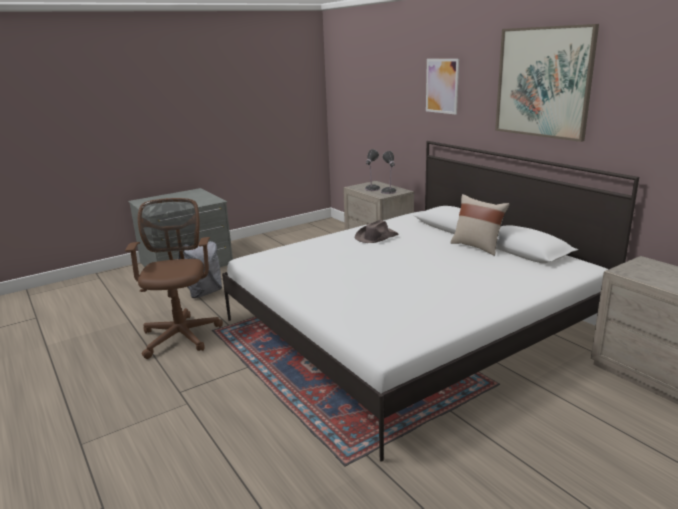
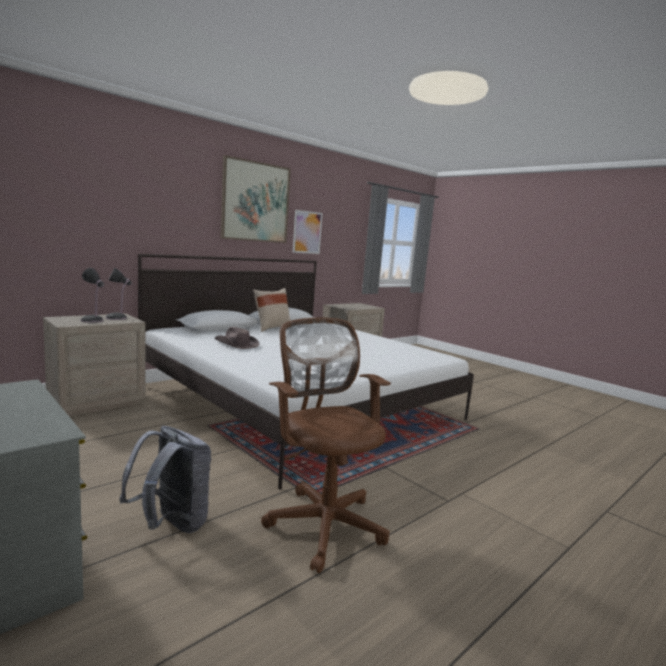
camera: 100 degrees left, 10 degrees down
(181, 334) = (323, 522): brown office chair -> brown office chair turned 75 degrees clockwise
(442, 86) = (152, 196): picture -> picture (307, 232)

